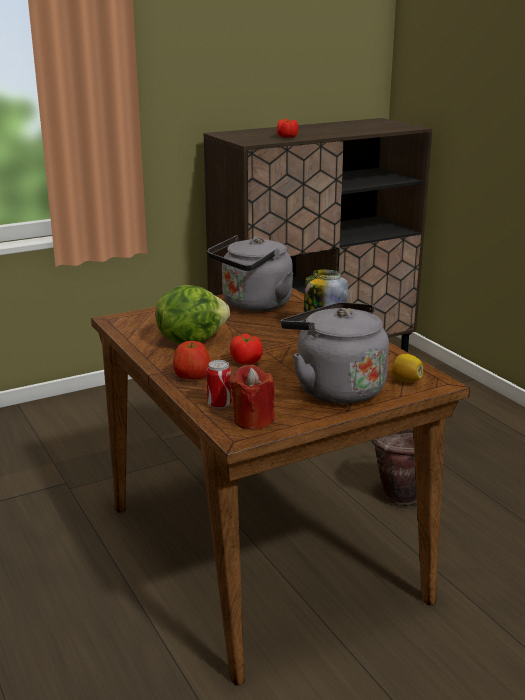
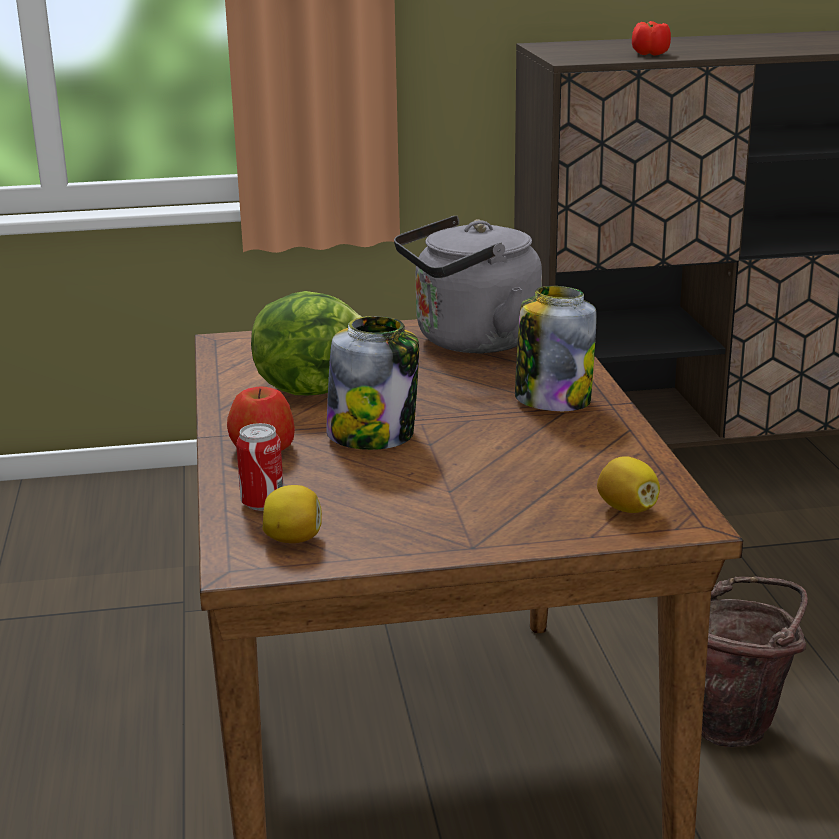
camera: 20 degrees right, 0 degrees up
(246, 361) = (373, 435): tomato -> jar
(253, 420) = (293, 539): red candle -> lemon
(335, 388) = (484, 503): grey kettle -> none

